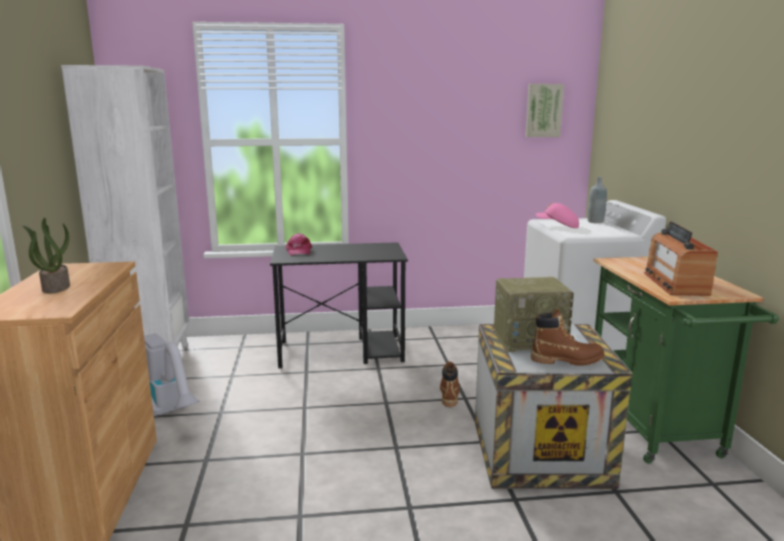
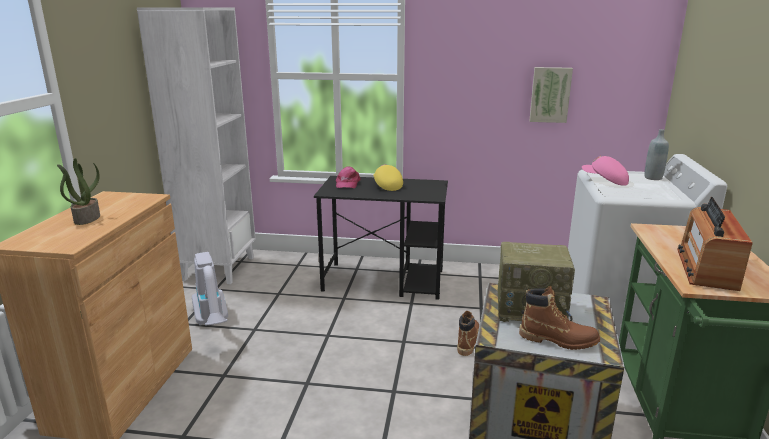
camera: 15 degrees right, 5 degrees up
(340, 250) = (386, 186): none -> yellow cap
(543, 110) = (617, 49): picture -> picture (550, 94)

